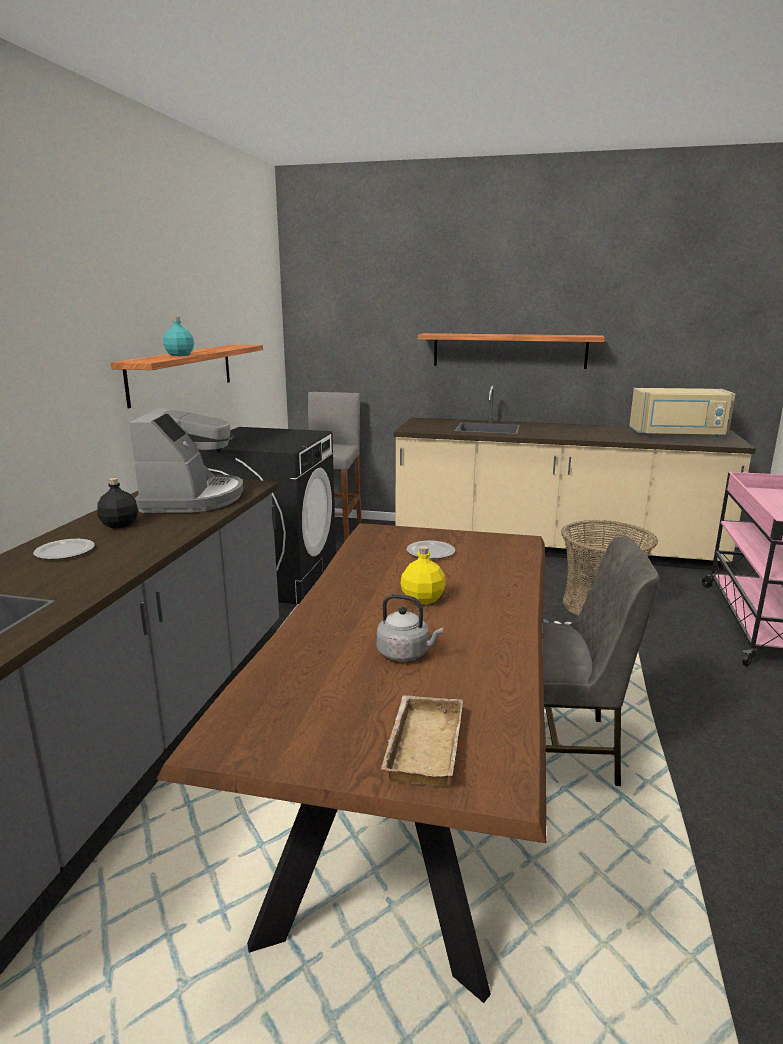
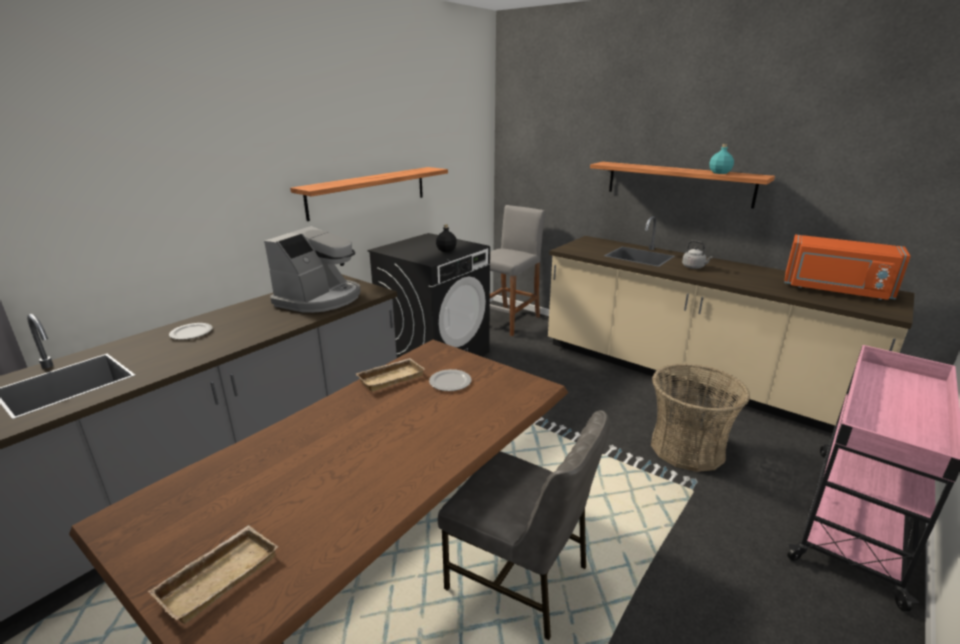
camera: 25 degrees right, 5 degrees up
(119, 525) = (248, 315): black bottle -> black bottle (446, 250)
(180, 355) = (353, 181): turquoise bottle -> turquoise bottle (720, 173)
(361, 559) = (391, 377): none -> beige tray
(406, 654) = (312, 482): grey kettle -> grey kettle (694, 267)
(422, 599) = (387, 430): yellow bottle -> none
(678, 434) = (835, 290): beige microwave -> orange microwave

